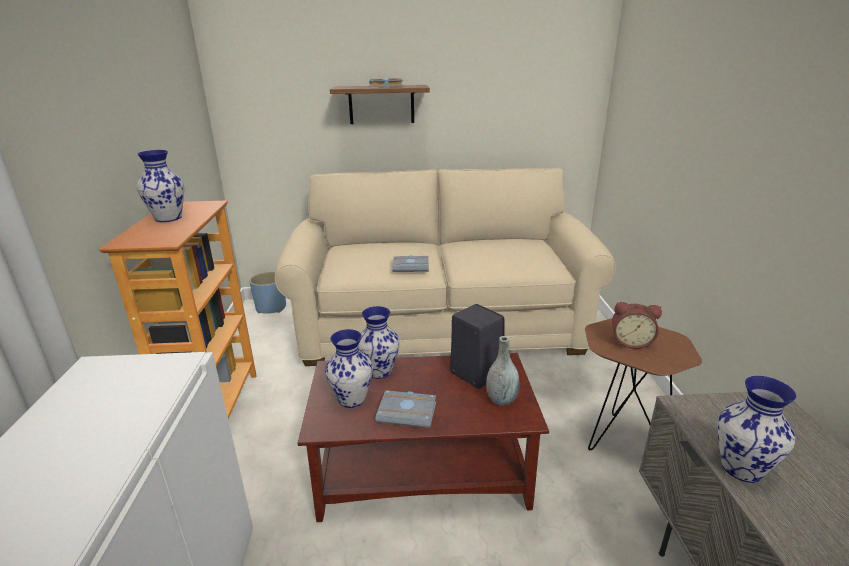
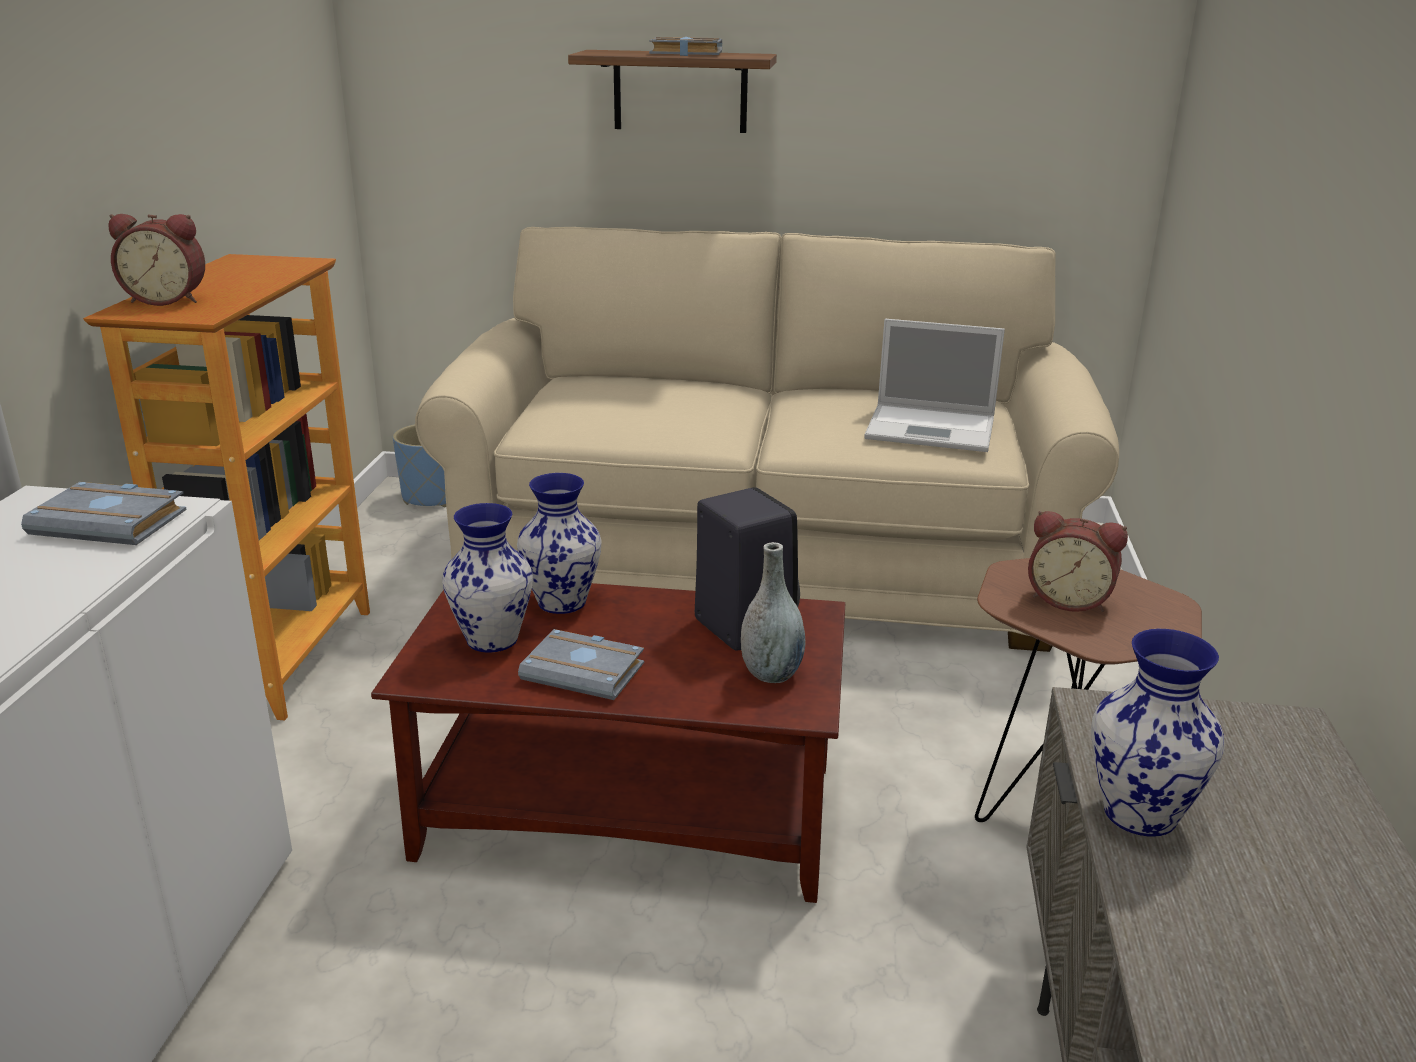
camera: 10 degrees right, 0 degrees up
(144, 233) = (167, 300): none -> alarm clock
(167, 218) = (217, 280): vase -> none
(411, 266) = (690, 425): grey book -> grey book (113, 522)
(524, 257) = (933, 429): none -> laptop

